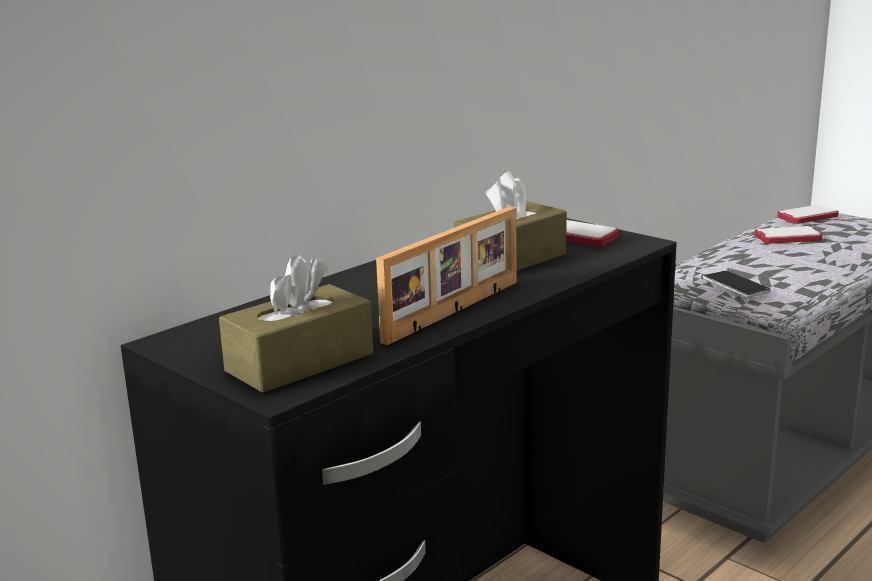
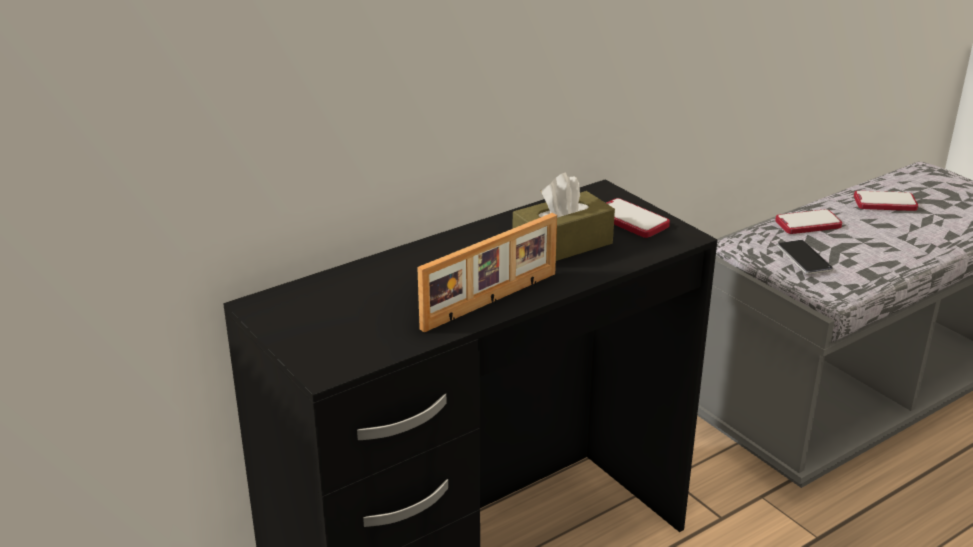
camera: 10 degrees right, 10 degrees up
(300, 362) = (351, 342): brown tissue box -> none
(807, 216) = (919, 177): phone -> phone (808, 224)

